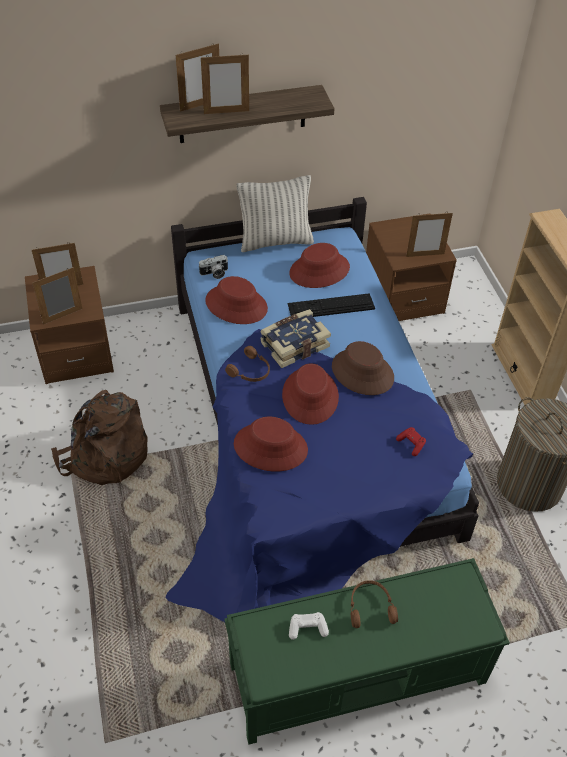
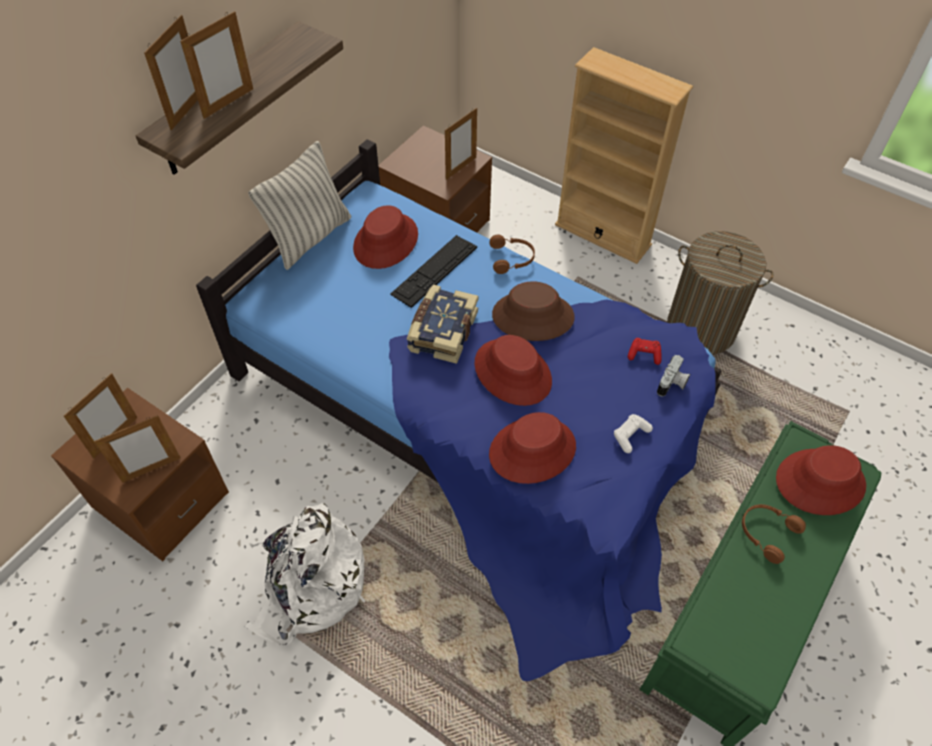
camera: 40 degrees left, 5 degrees up
(63, 316) = (151, 469): picture frame -> picture frame turned 135 degrees counterclockwise
(105, 456) = (311, 588): brown backpack -> white backpack
(214, 273) = (282, 310): camera -> camera (672, 384)
(236, 305) = (341, 328): red hat -> red hat (819, 482)
(251, 371) = (430, 387): brown headphones -> brown headphones (512, 258)
(307, 628) = (742, 598): white game controller -> white game controller (630, 435)

